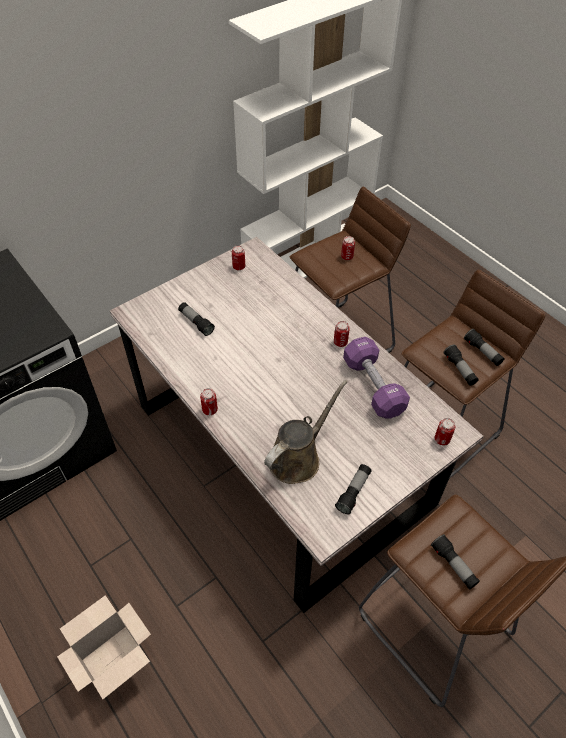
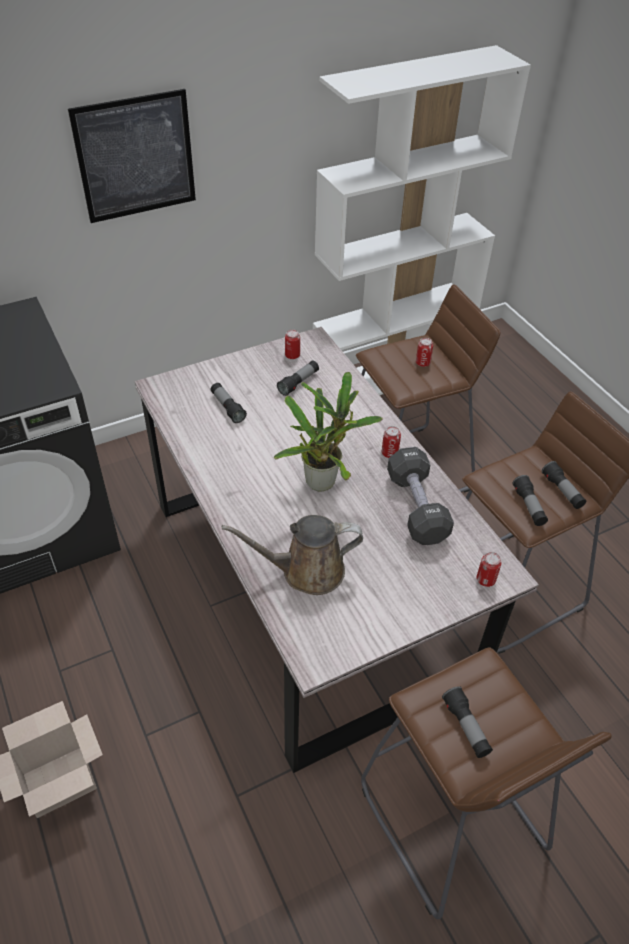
camera: 10 degrees right, 5 degrees down
(79, 113) = (136, 157): none -> picture
(210, 410) = (218, 502): can -> none
(292, 375) = (323, 480): none -> potted plant
(298, 457) = (306, 571): brown watering can -> brown watering can turned 150 degrees counterclockwise
(353, 492) = (362, 620): flashlight -> flashlight (298, 383)
(373, 386) = (416, 507): purple dumbbell -> black dumbbell

